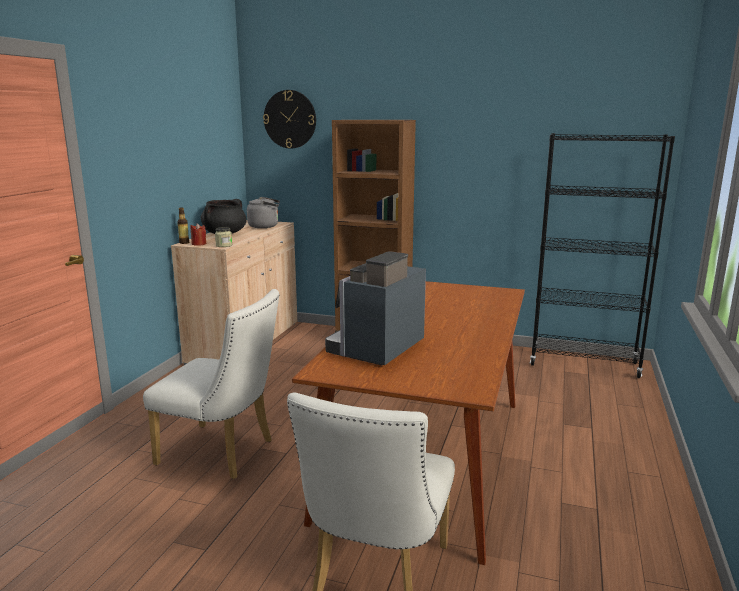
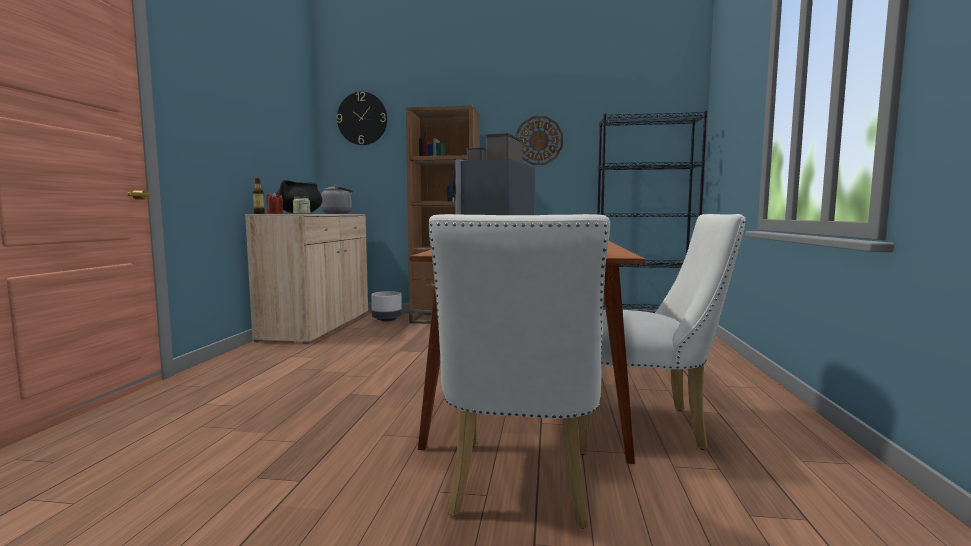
camera: 10 degrees left, 10 degrees down
(223, 453) = (309, 400): white chair -> white chair (647, 425)
(314, 336) = (387, 320): none -> grey planter
(481, 150) = (538, 140): none -> wall clock

